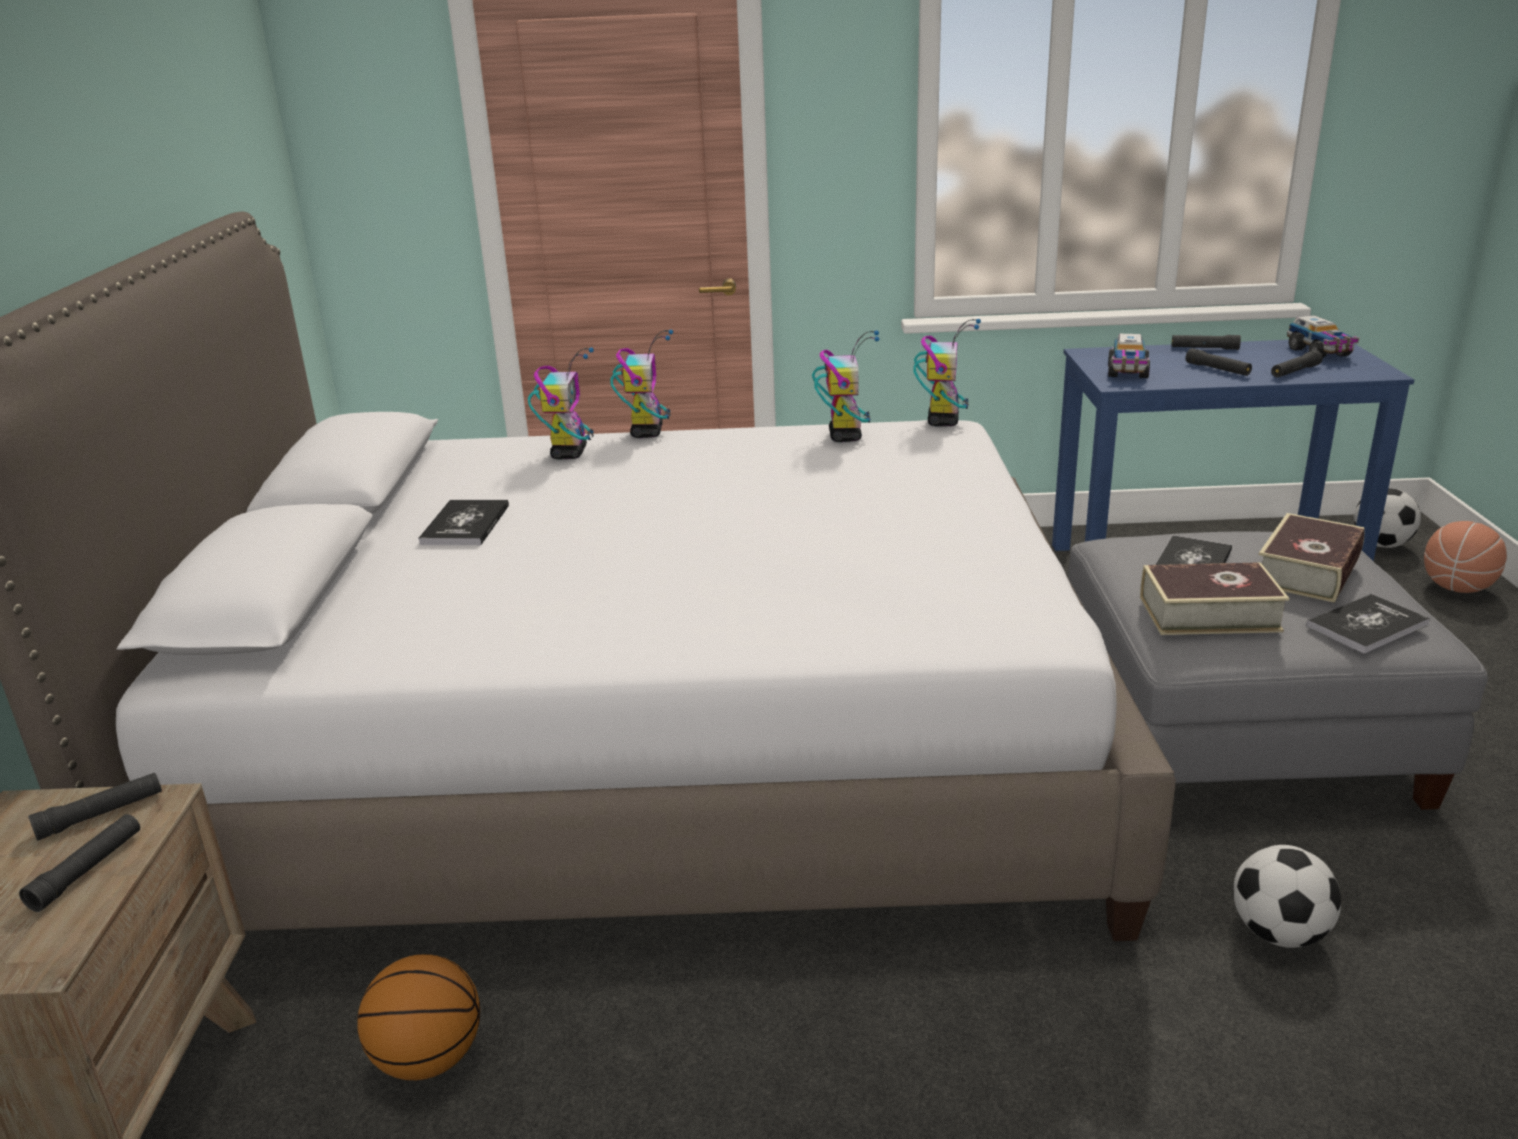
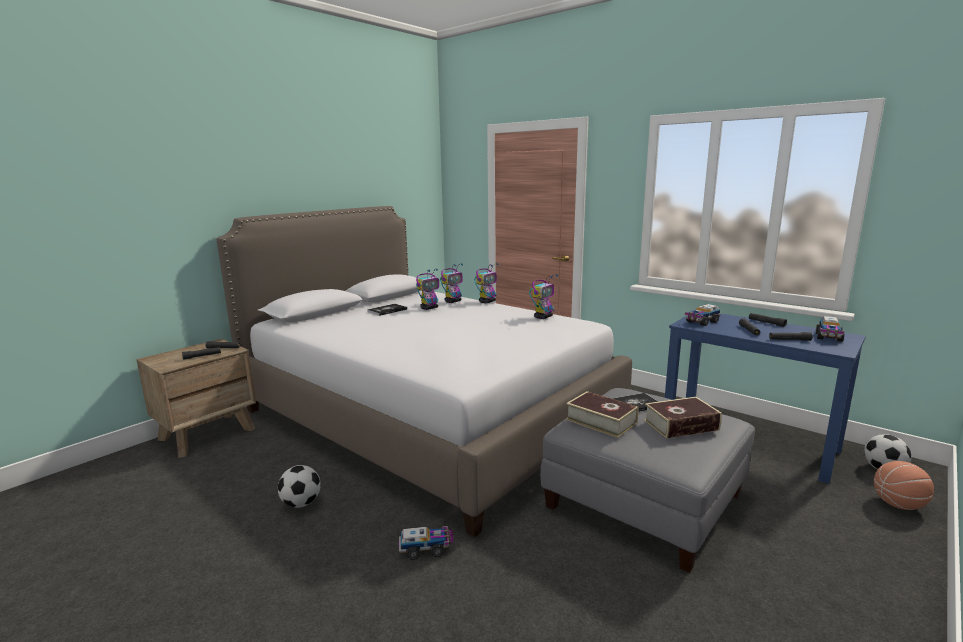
camera: 40 degrees right, 10 degrees down
(429, 1059) = (265, 456): basketball -> none
(942, 421) = (589, 321): toy robot -> toy robot (429, 308)
(1106, 1013) = (426, 549): none -> toy truck
(1278, 933) = (528, 566): football -> football (301, 503)
(1367, 626) = (664, 451): book -> none

